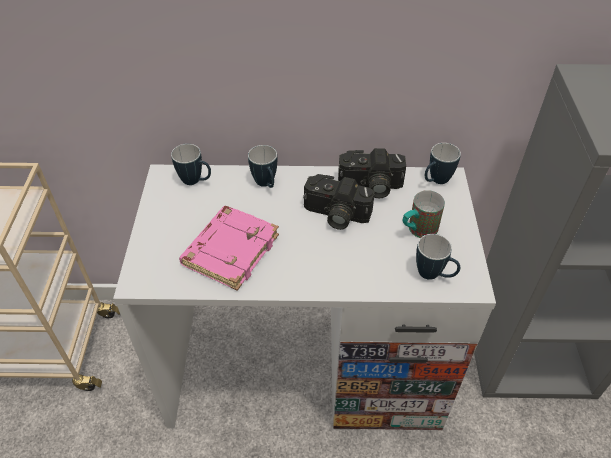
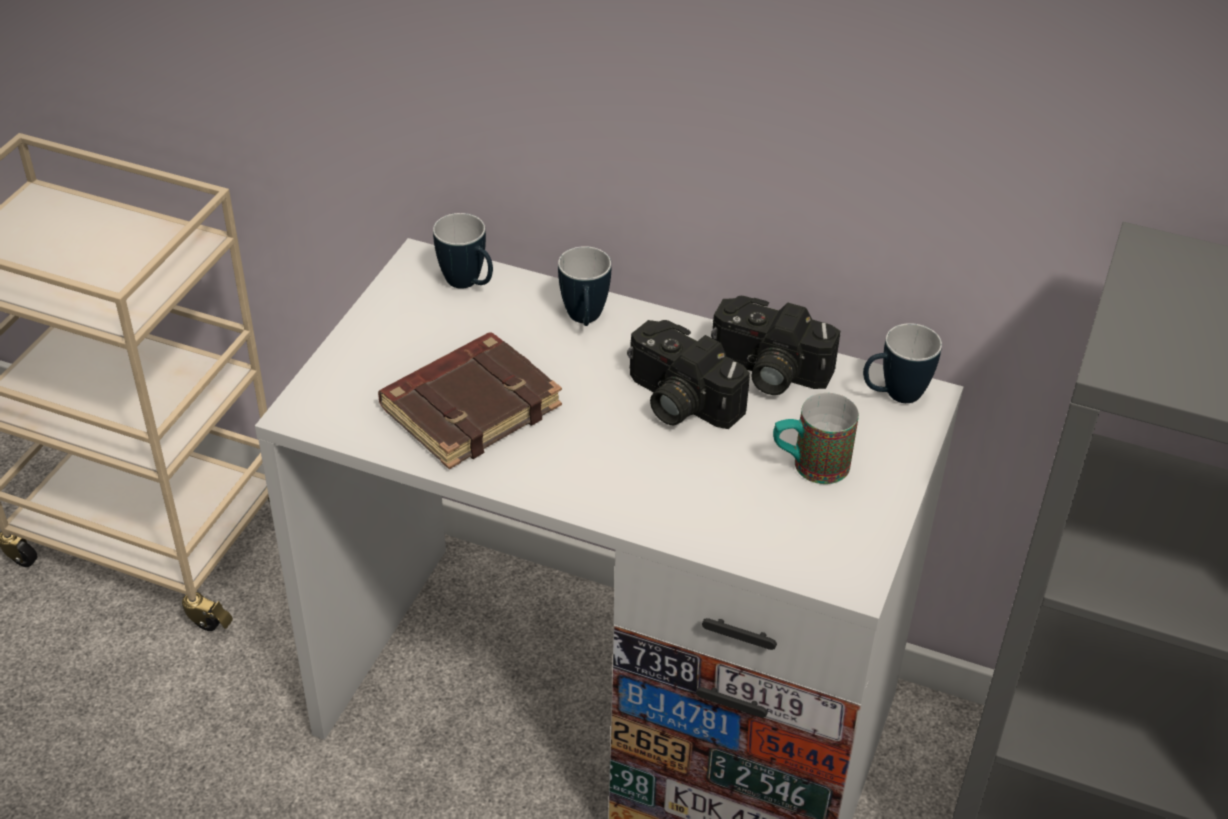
camera: 20 degrees right, 5 degrees down
(230, 250) = (470, 406): pink book -> brown book
(434, 275) = (794, 544): mug -> none

